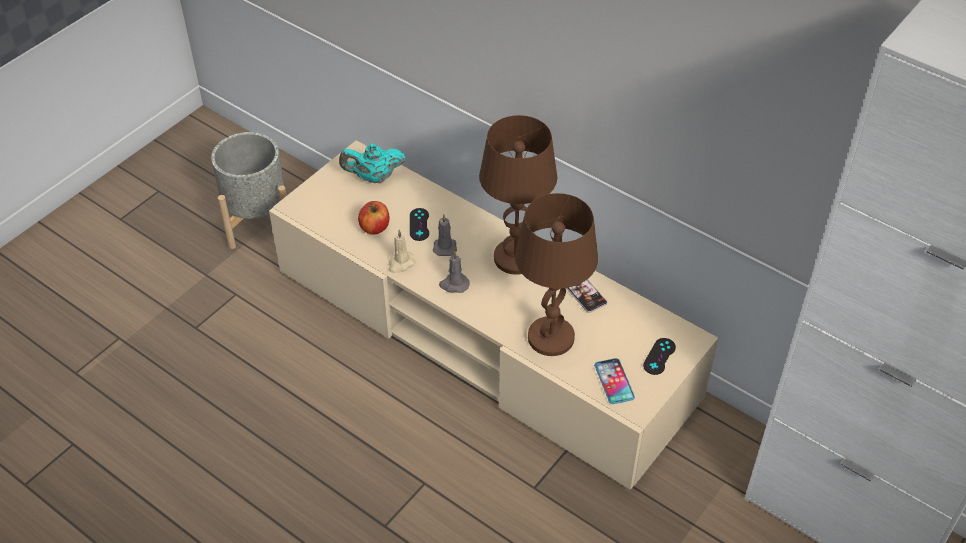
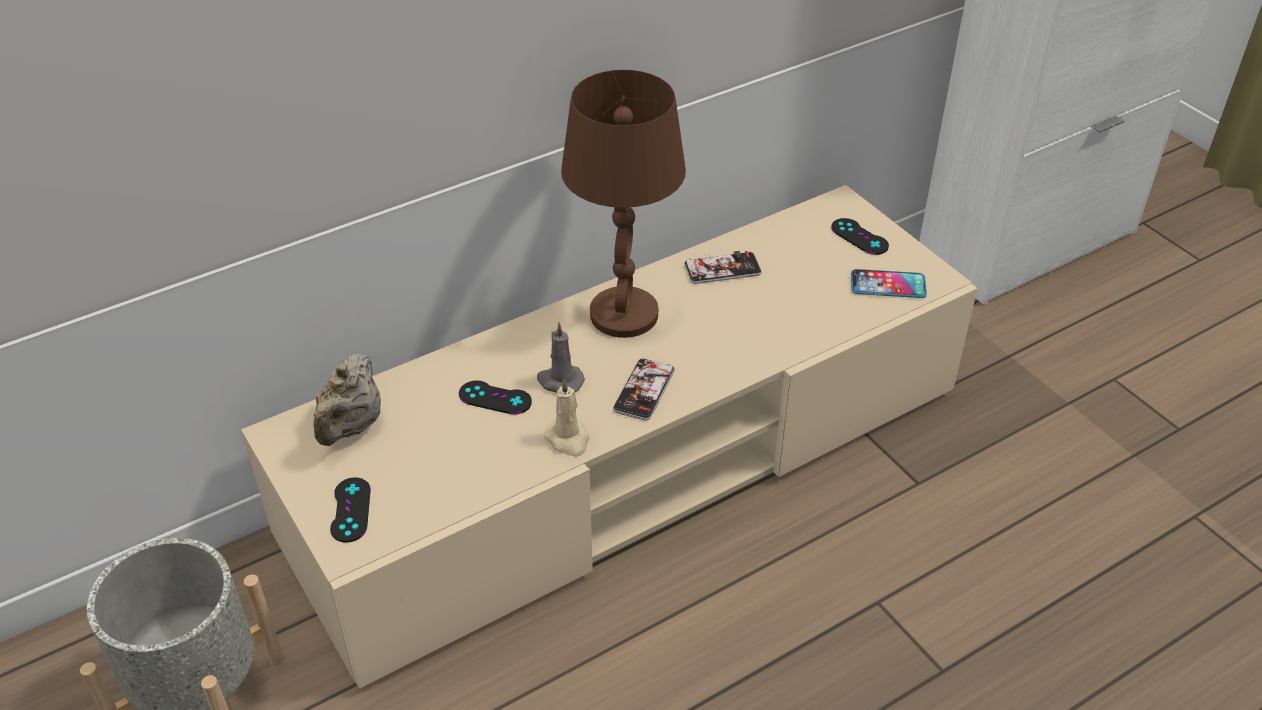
camera: 70 degrees left, 5 degrees down
(318, 198) = (350, 510): none -> black game controller
(374, 177) = (351, 427): turquoise teapot -> beige teapot
(375, 227) = (469, 452): apple -> none
(454, 284) = (644, 390): grey candle -> phone
(551, 338) = (791, 320): brown table lamp -> none

